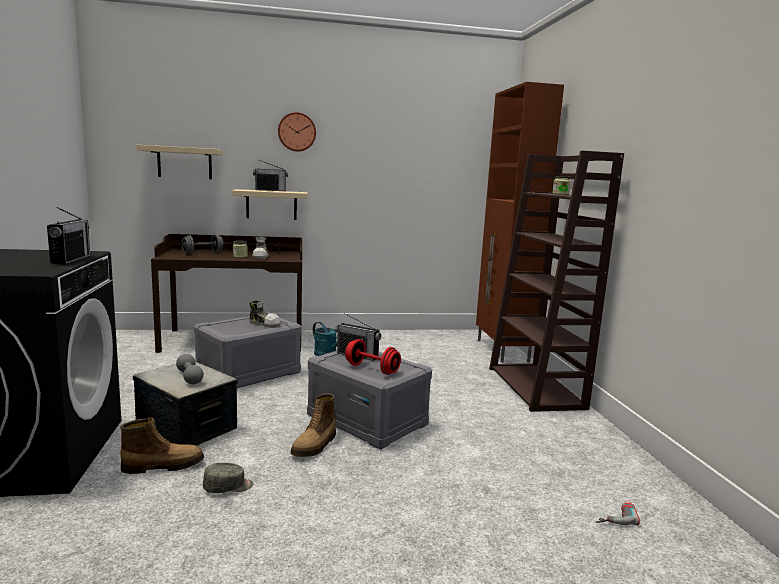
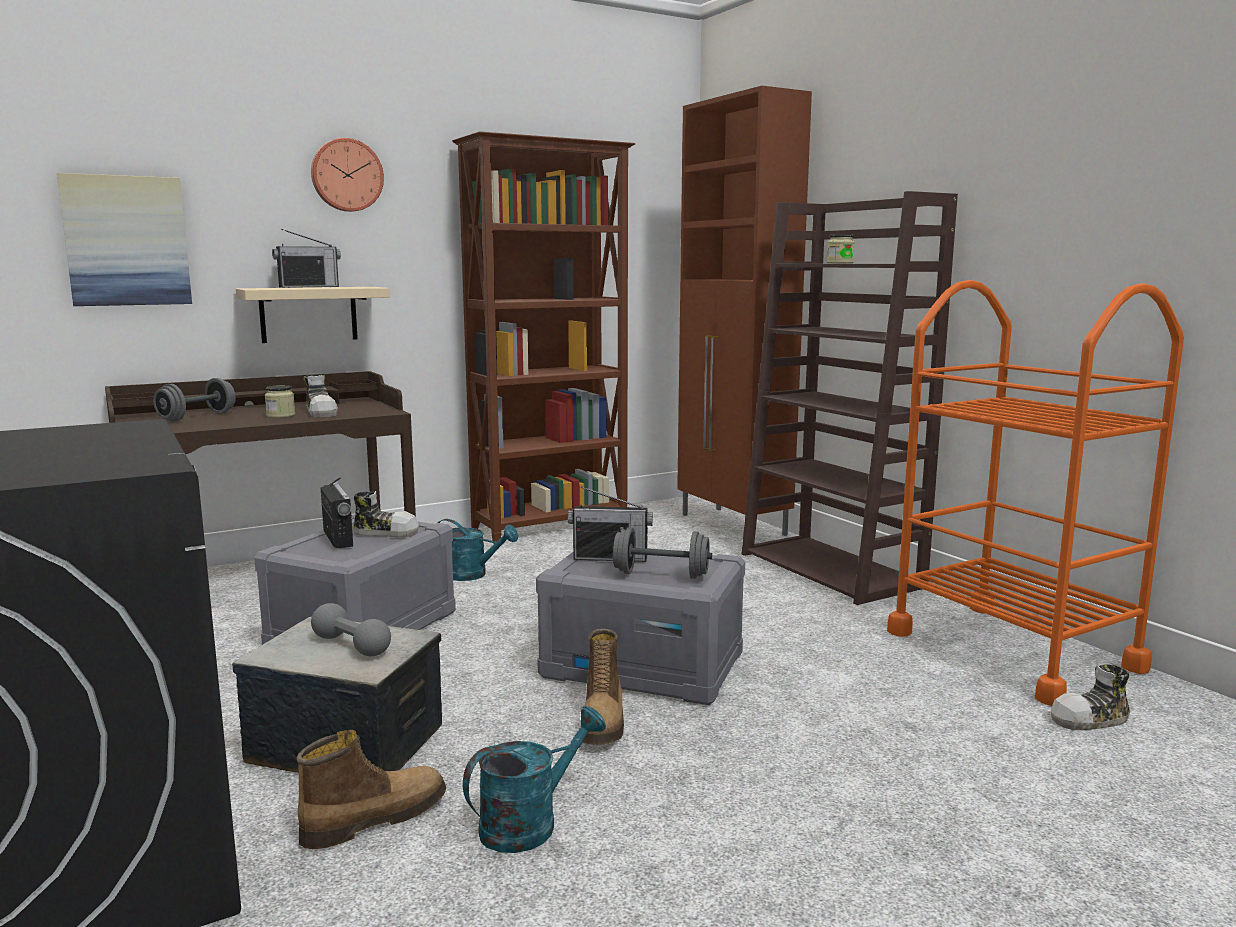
camera: 20 degrees left, 0 degrees up
(71, 260) = (140, 440): radio -> radio (338, 538)
(184, 163) = (126, 241): beige shelf -> picture
(228, 487) = (530, 823): grey cap -> turquoise watering can
(372, 369) = (661, 575): red dumbbell -> grey dumbbell
(396, 335) = (552, 526): none -> brown bookcase
(605, 460) = (1012, 650): none -> orange cart
(613, 515) = (1091, 720): power drill -> shoe

